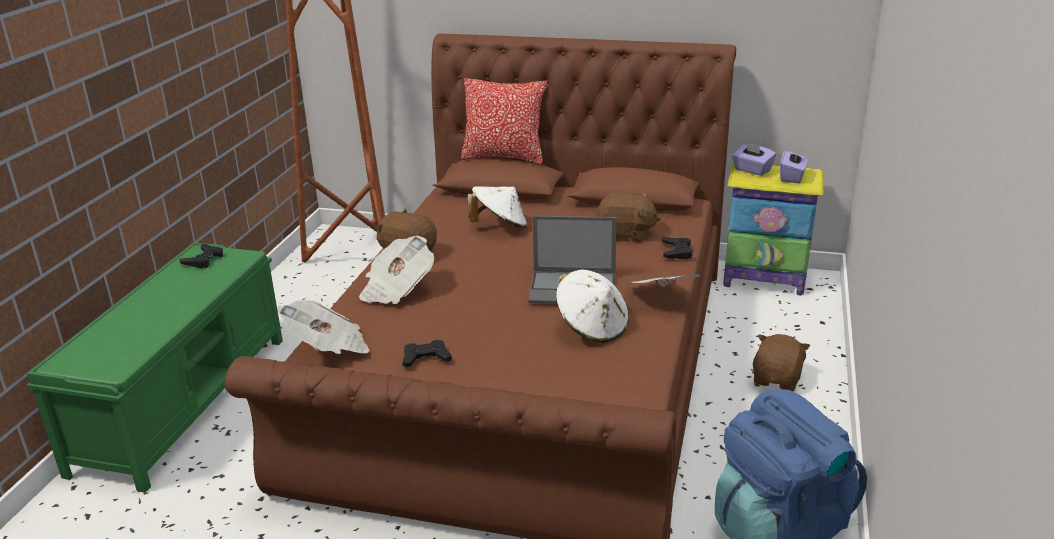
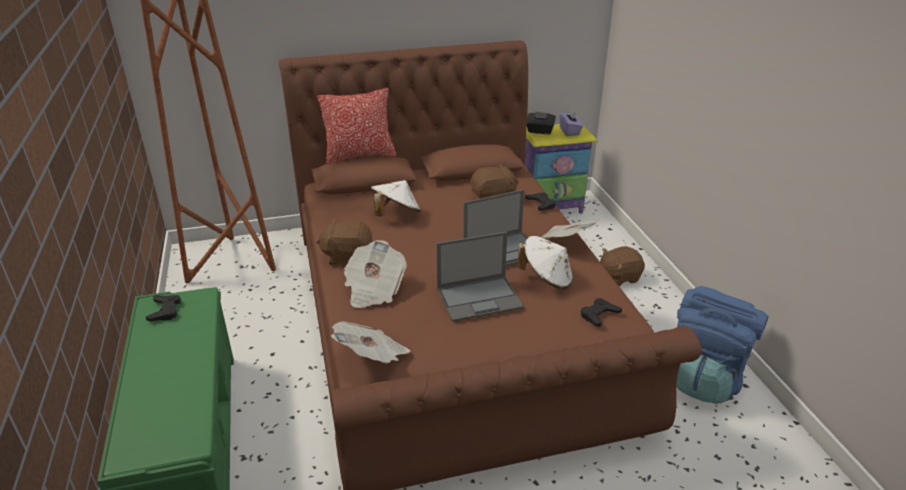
camera: 30 degrees left, 5 degrees up
(426, 358) = (456, 340): black game controller -> black game controller (599, 315)
(494, 326) = (480, 298): none -> laptop
(752, 170) = (540, 131): purple tissue box -> black tissue box
(777, 379) = (618, 277): brown plush toy -> brown plush toy turned 105 degrees counterclockwise

